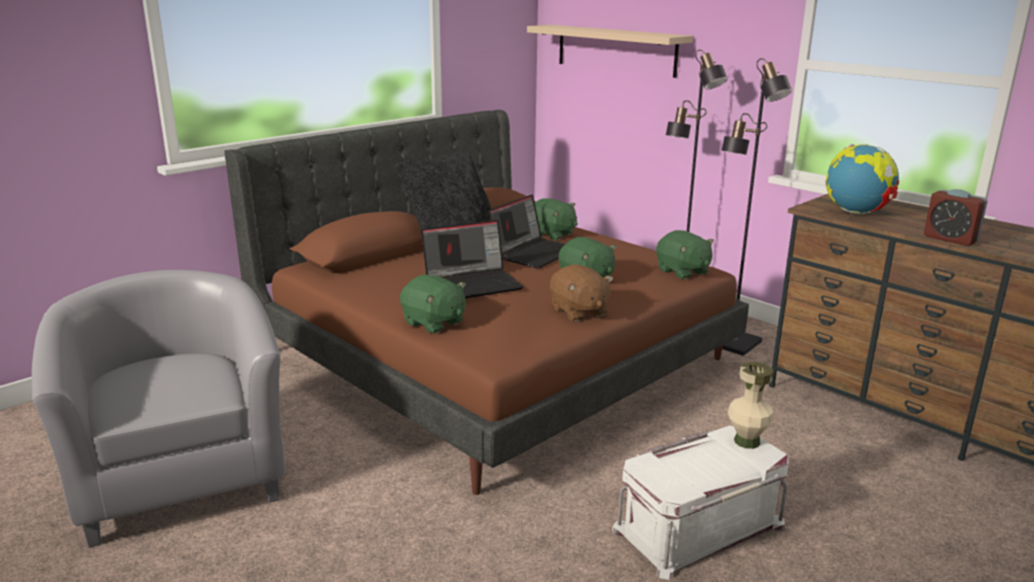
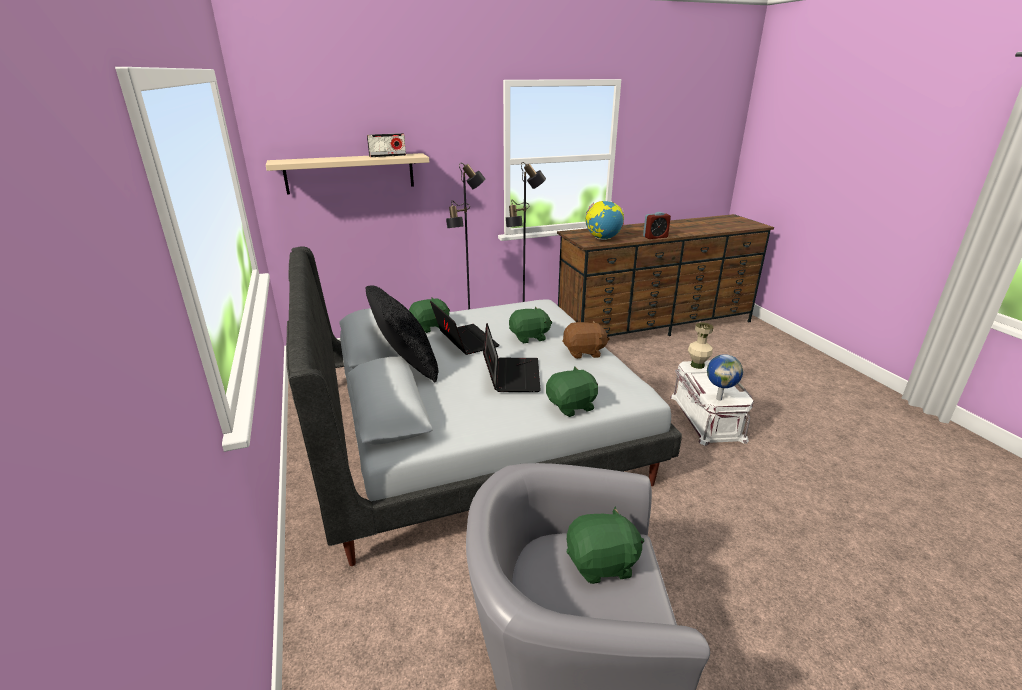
camera: 65 degrees left, 5 degrees up
(493, 357) = (472, 430): brown bed -> grey bed
(643, 32) = (387, 156): none -> radio
(650, 469) = (719, 398): none -> globe
(682, 272) = (540, 308): green plush toy -> green plush toy (602, 563)

